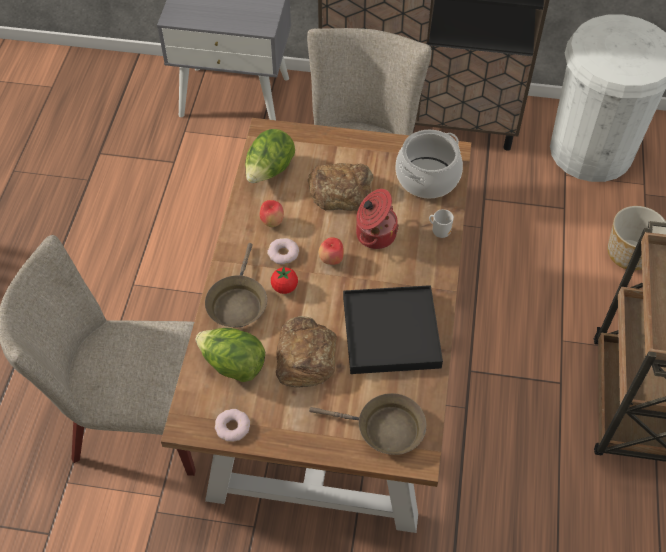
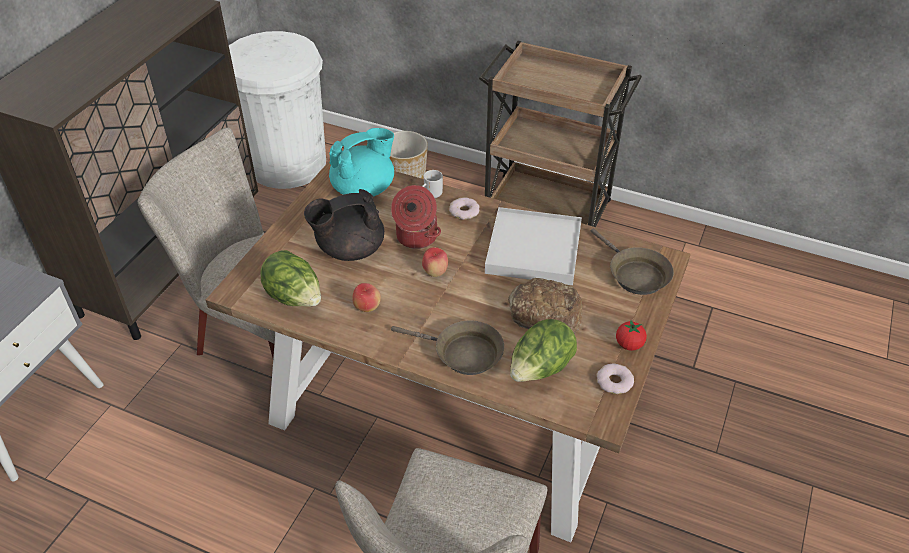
camera: 75 degrees left, 10 degrees down
(283, 253) = (413, 307): donut -> donut (464, 211)
(284, 287) = (456, 313): tomato -> tomato (629, 344)
(341, 190) = (349, 249): bread -> black teapot
(384, 429) = (635, 274): brown frying pan -> brown frying pan turned 120 degrees clockwise
(391, 332) = (533, 249): black tray -> white tray
(427, 178) = (364, 189): cooking pot -> turquoise teapot

